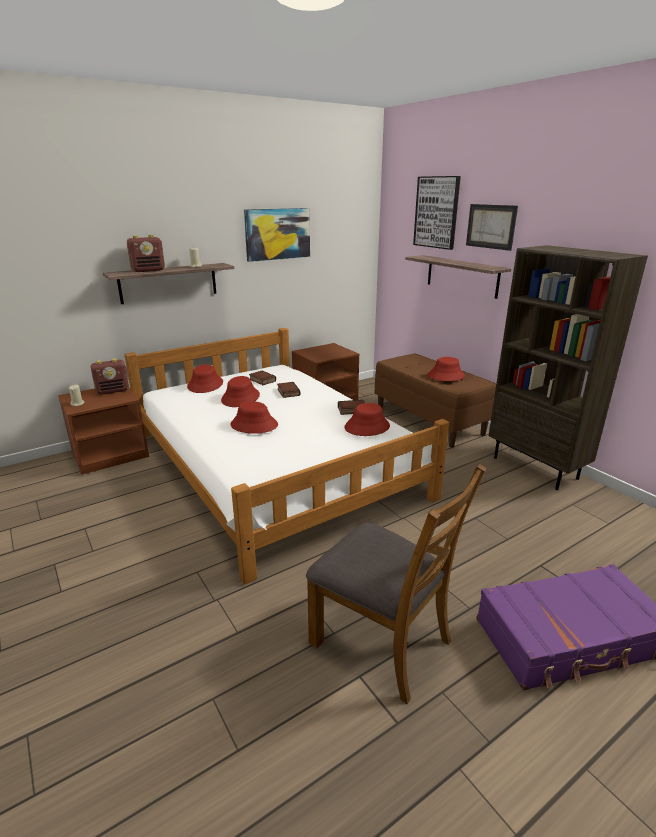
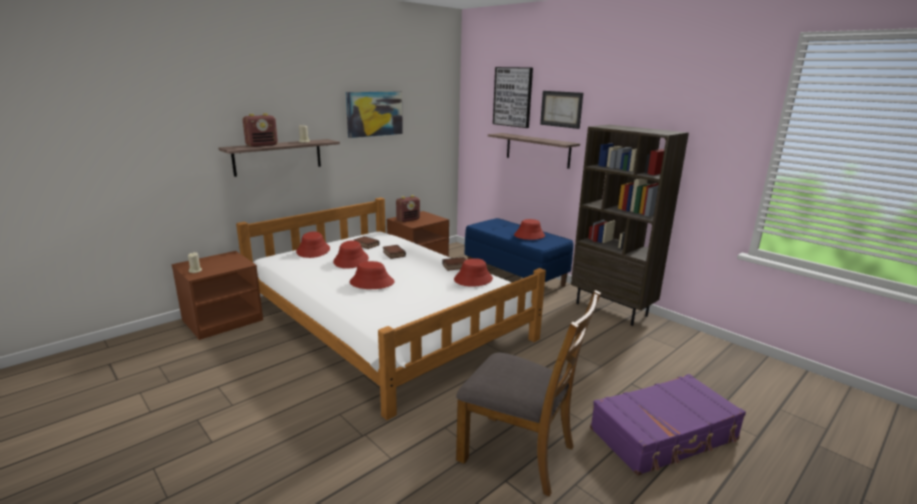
camera: 10 degrees left, 5 degrees down
(113, 391) = (227, 258): radio -> radio (408, 220)
(429, 421) = (515, 276): brown bench -> blue bench

